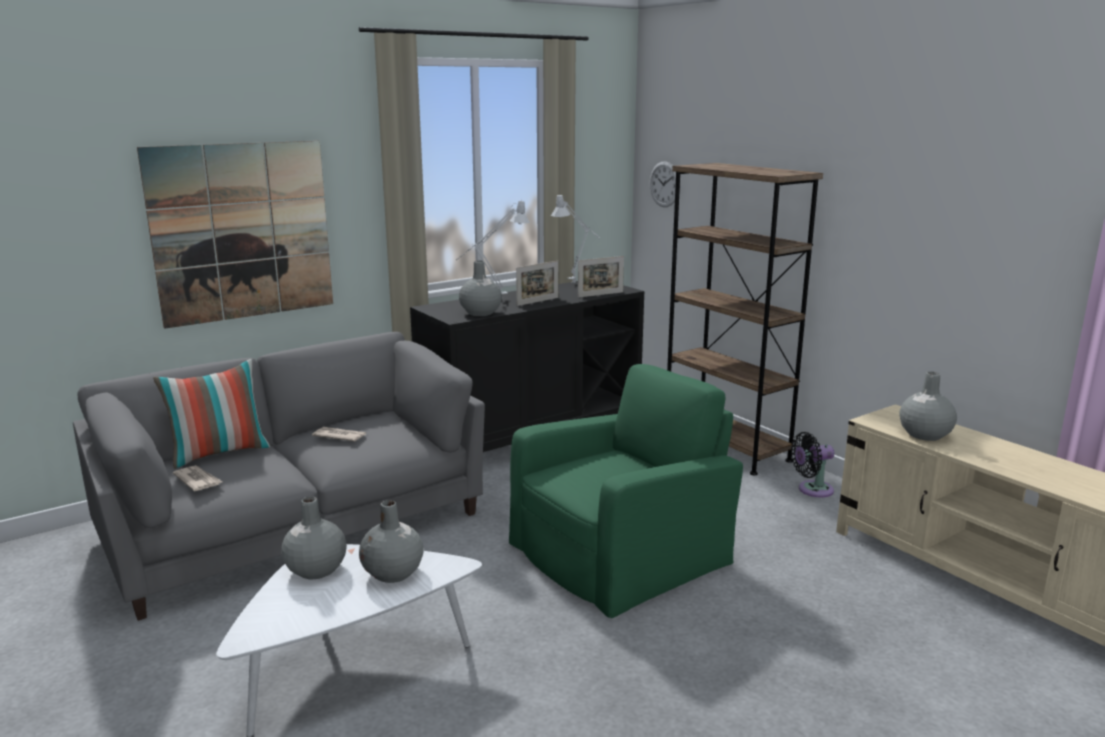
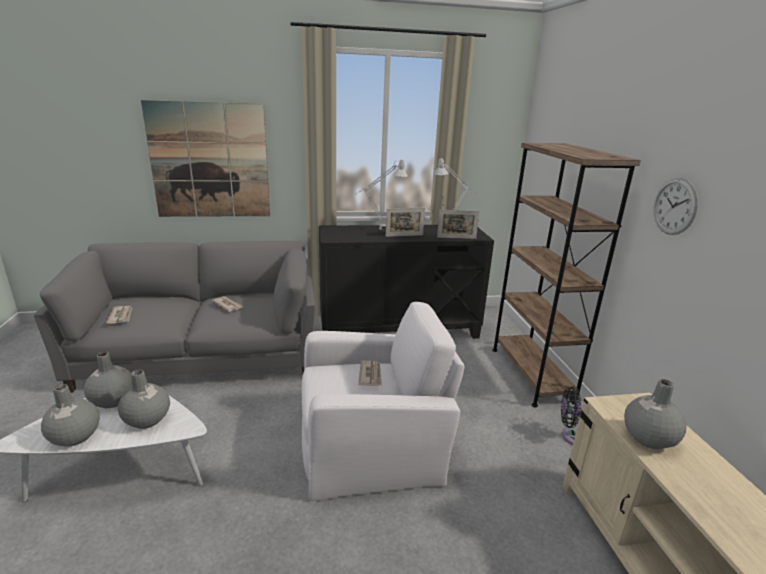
camera: 25 degrees right, 5 degrees up
(219, 453) = (156, 300): pillow -> none
(480, 313) = (353, 238): grey vase -> grey vase (74, 437)
(612, 462) = (370, 375): none -> newspaper
(621, 552) = (372, 443): green armchair -> white armchair
(664, 184) = (537, 158): wall clock -> wall clock (674, 206)

